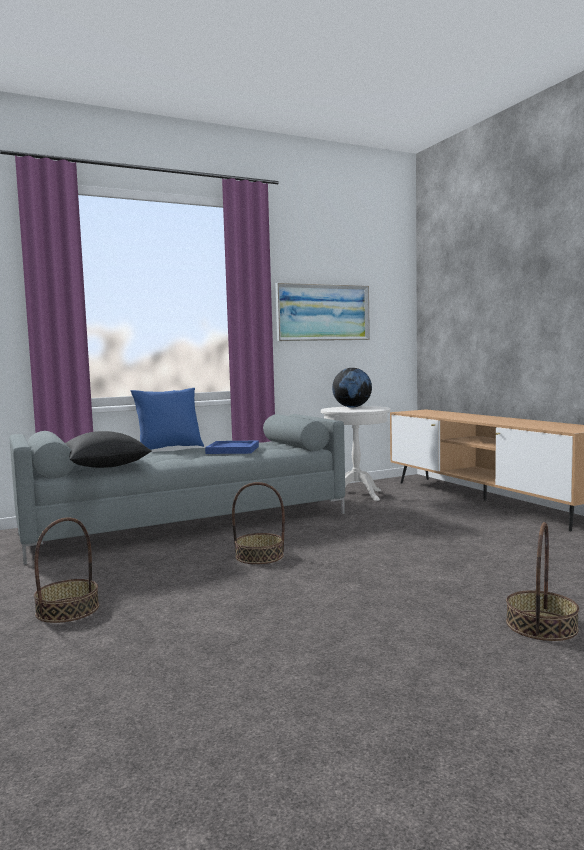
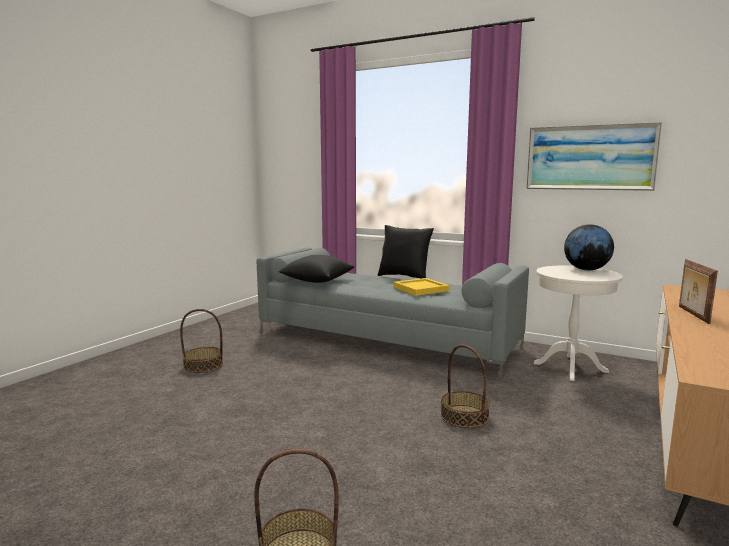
camera: 55 degrees right, 5 degrees up
(169, 449) = (404, 277): blue pillow -> black pillow
(232, 450) = (421, 289): blue tray -> yellow tray
(259, 556) = (345, 382): basket -> basket (464, 416)
(465, 418) = (692, 314): none -> picture frame

